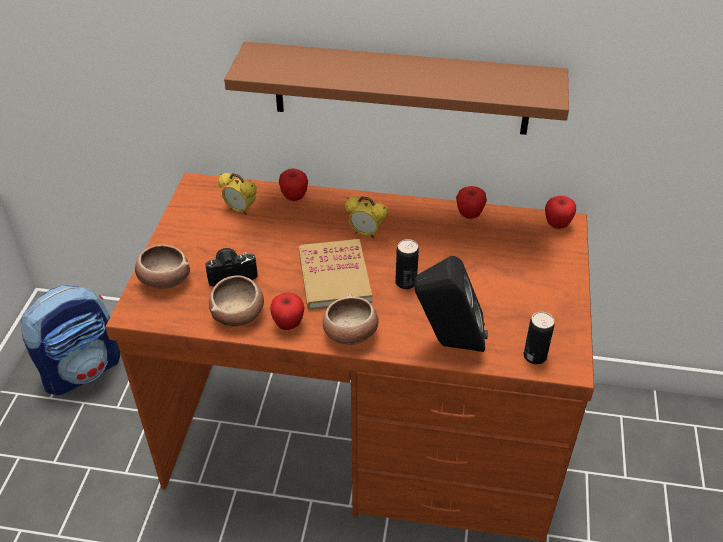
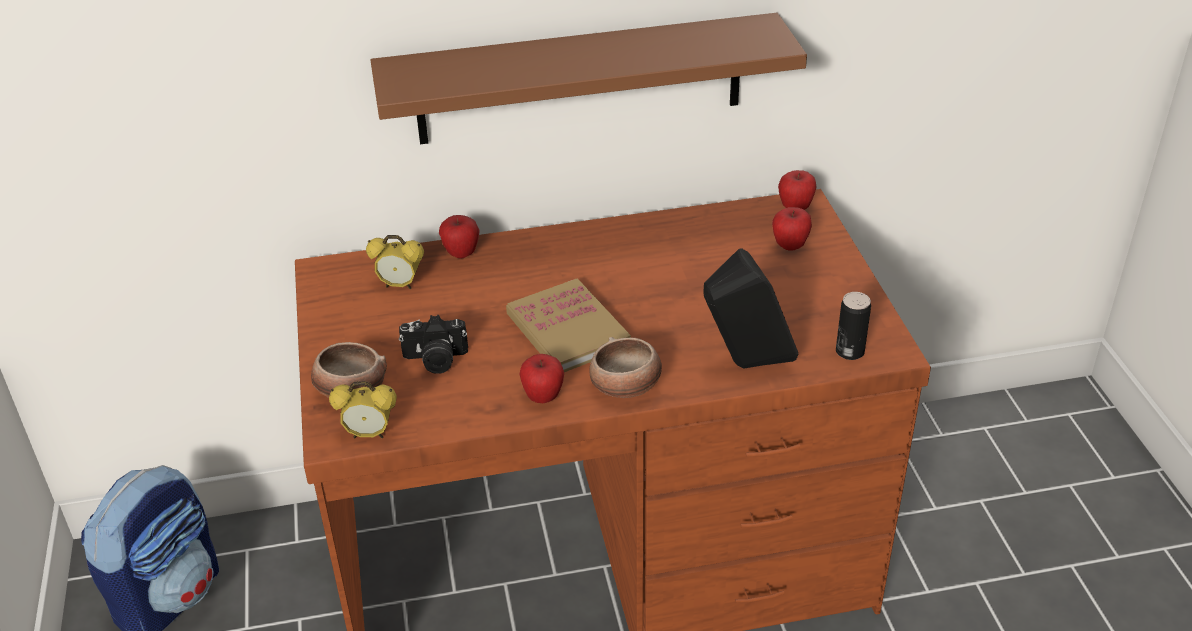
camera: 20 degrees left, 5 degrees down
(232, 273) = (435, 360): camera -> camera turned 150 degrees counterclockwise
(238, 313) = (472, 402): bowl -> none
(365, 233) = (576, 272): alarm clock -> alarm clock (369, 434)
(406, 282) = (657, 314): can -> none
(469, 215) = (688, 221): apple -> apple (790, 246)

